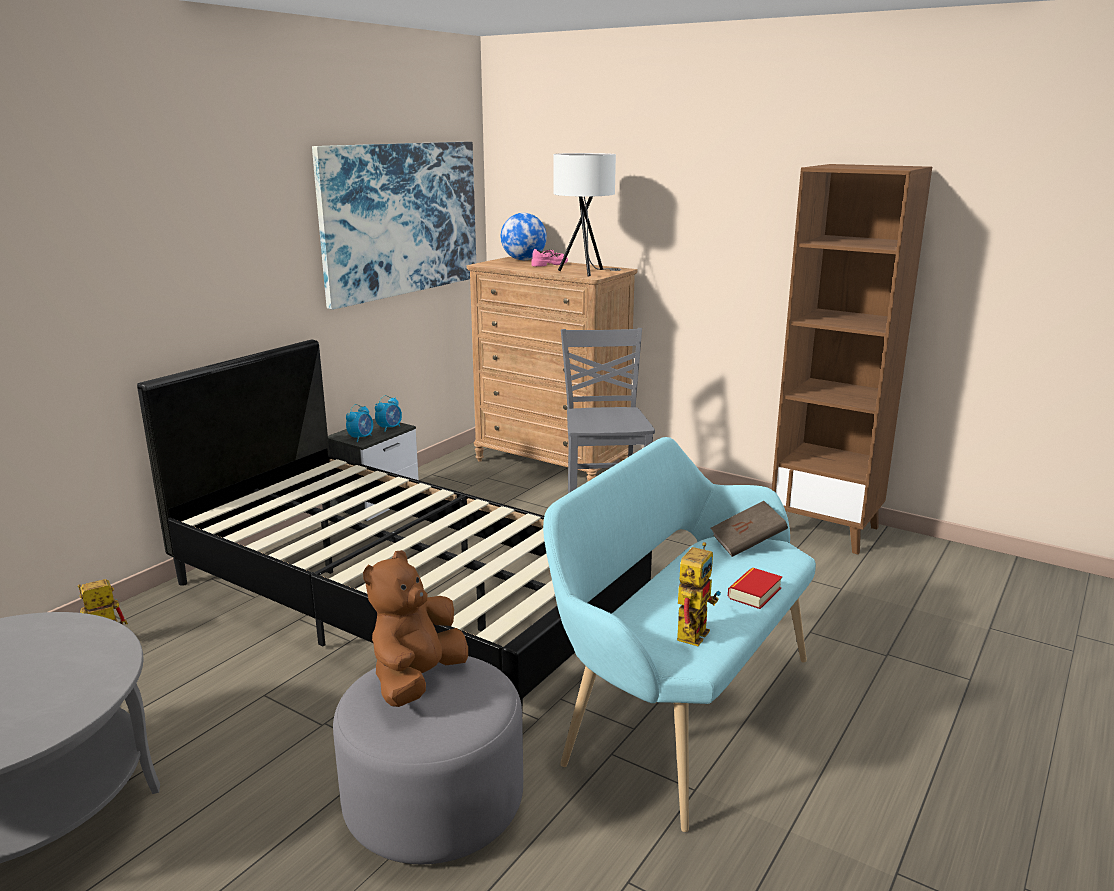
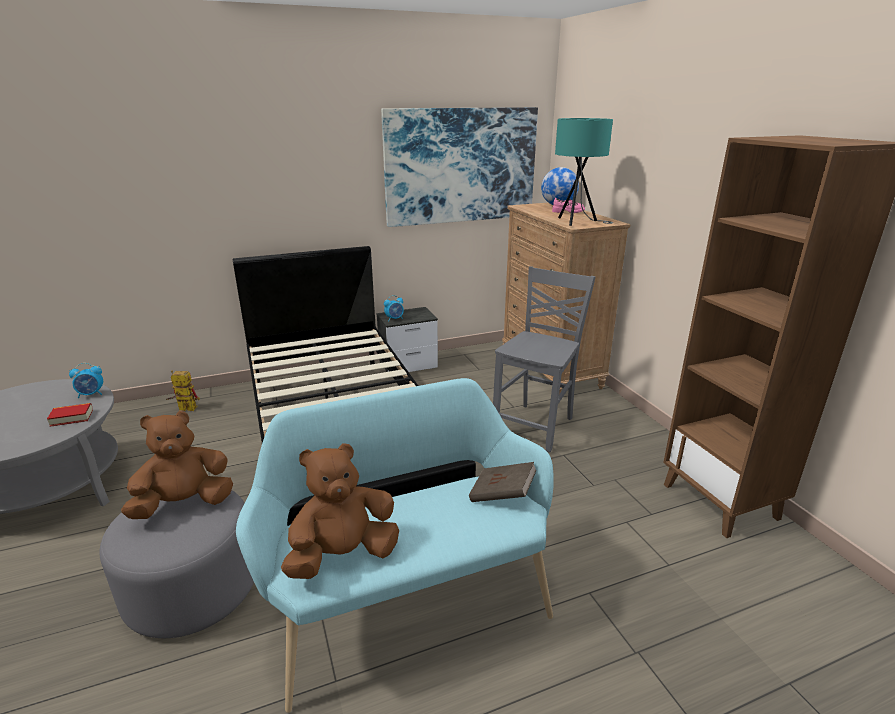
camera: 35 degrees right, 5 degrees up
(389, 428) = (420, 316): alarm clock -> alarm clock (91, 394)
(586, 273) = (577, 222): white table lamp -> turquoise table lamp
(692, 630) = (343, 555): toy robot -> brown plush toy
(754, 593) = (438, 544): book -> book (71, 418)

